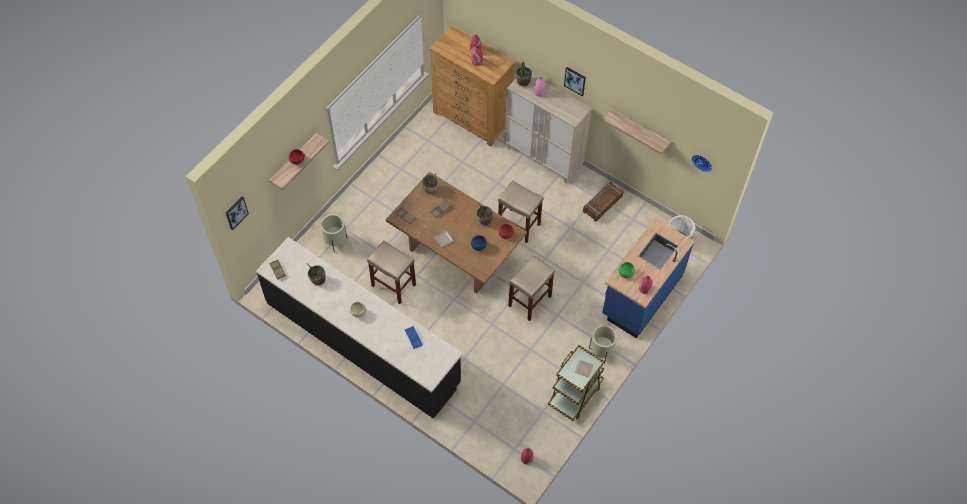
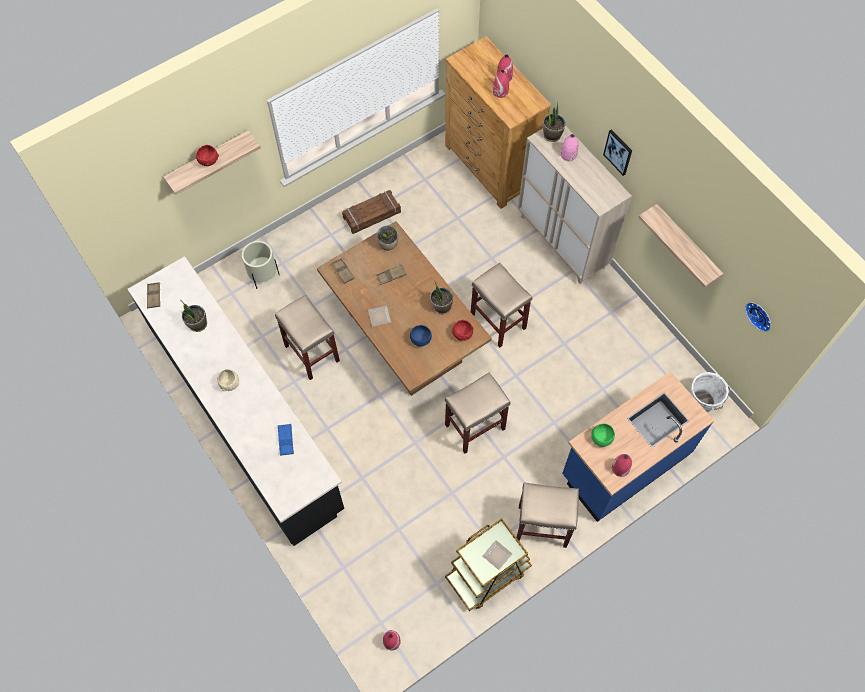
camera: 20 degrees right, 5 degrees up
(236, 212) = (104, 208): picture -> none
(601, 352) = (543, 525): beige planter -> beige stool
(603, 204) = (617, 325): crate -> crate (372, 215)

